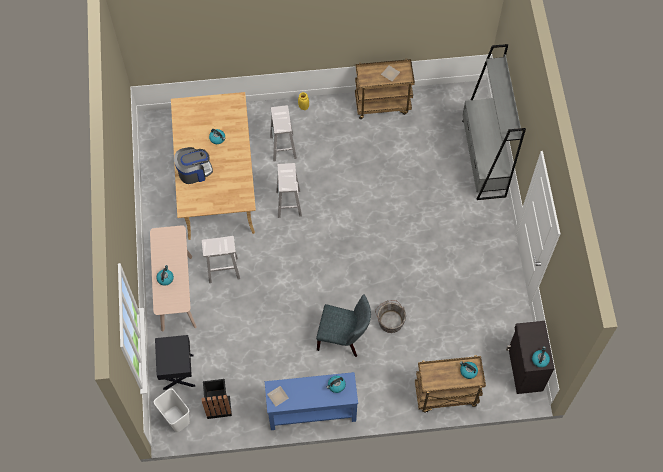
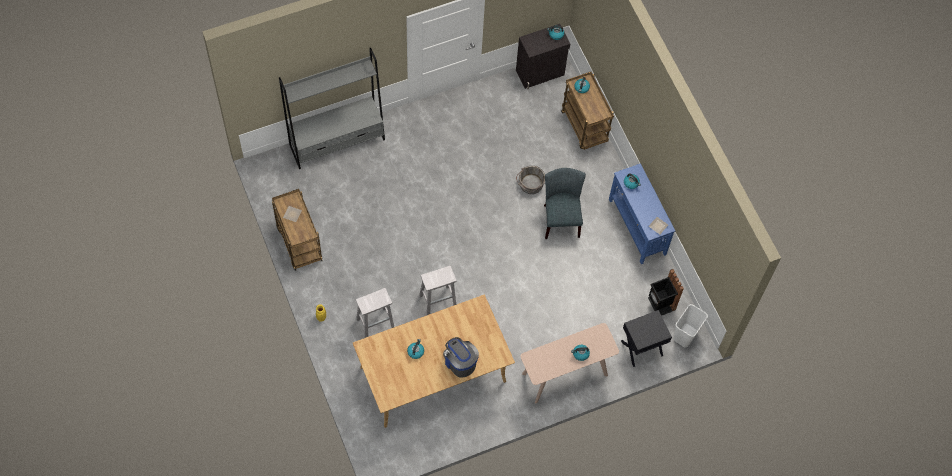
camera: 110 degrees left, 0 degrees up
(222, 270) = (528, 340): white stool -> none

